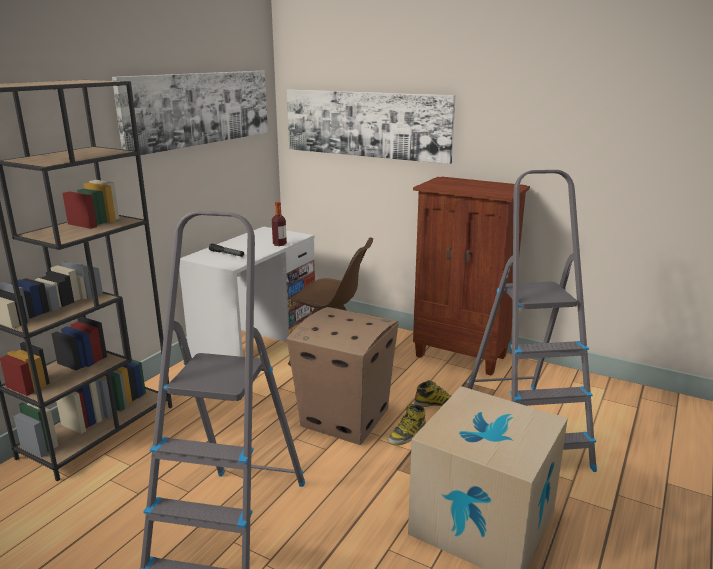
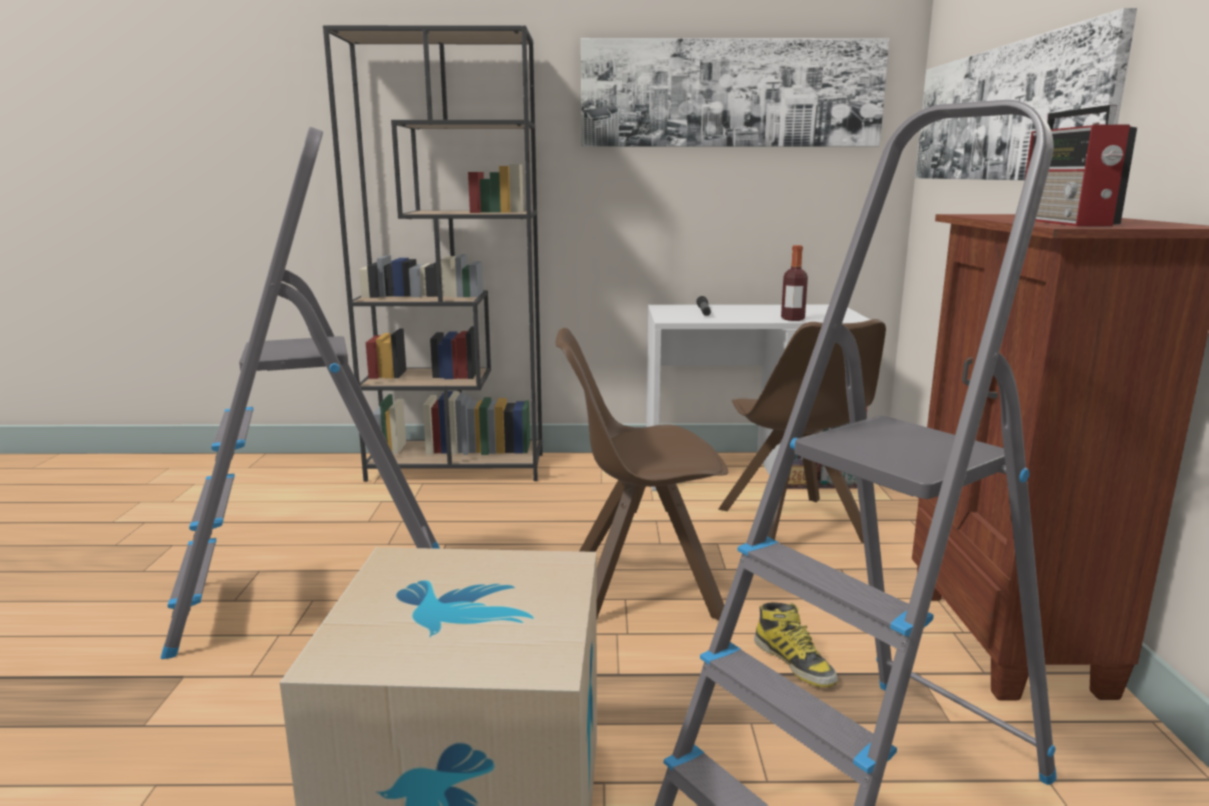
camera: 60 degrees right, 5 degrees down
(343, 417) = (640, 587): cardboard box -> brown chair
(407, 434) = (659, 656): boot -> none
(488, 190) = (1066, 222): none -> radio

